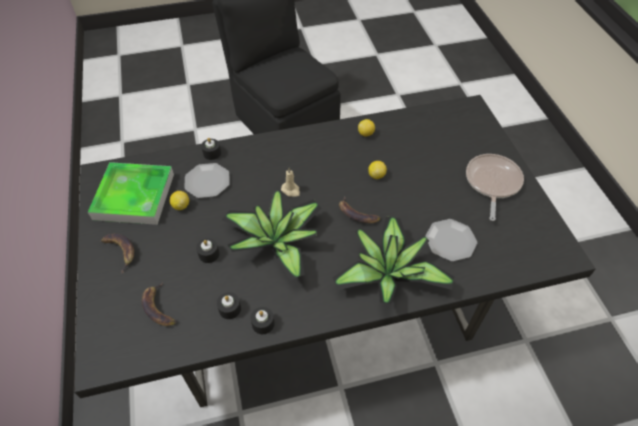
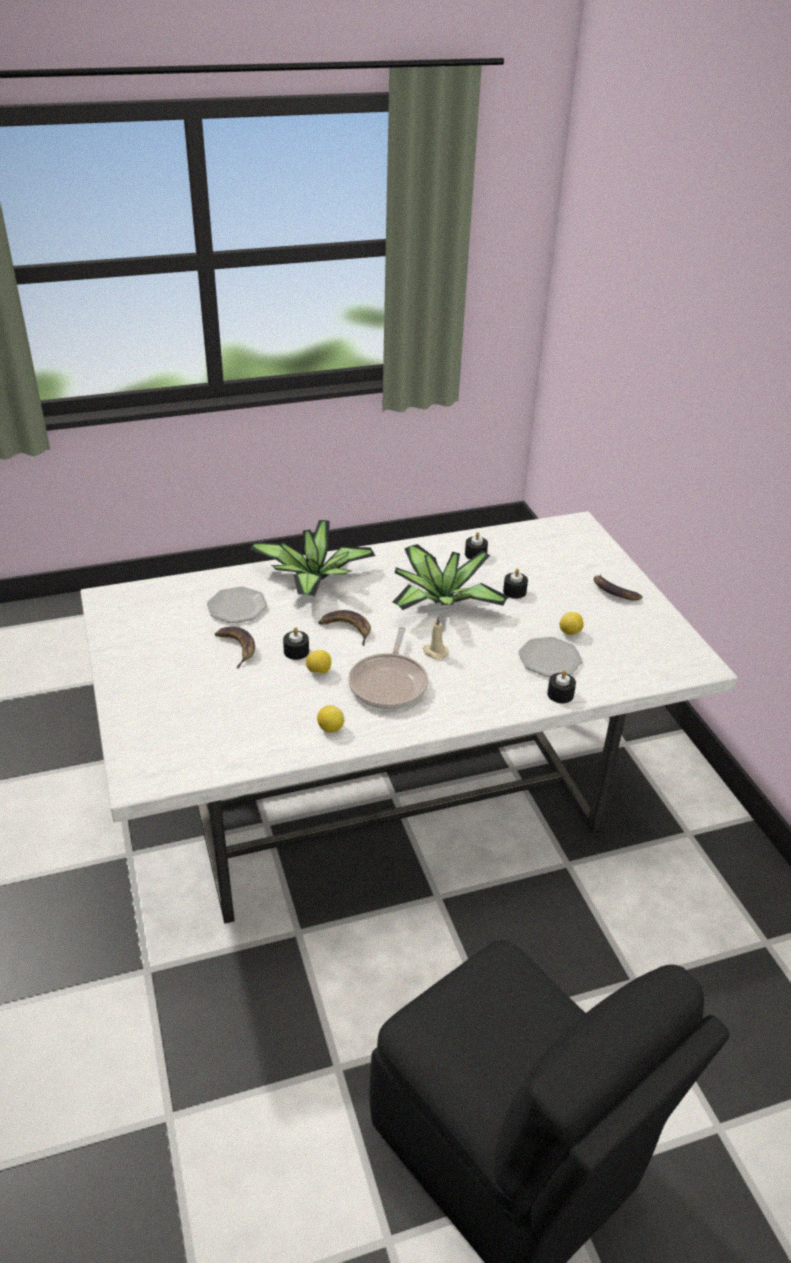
camera: 175 degrees right, 15 degrees down
(134, 196) = (635, 641): tray -> none
(159, 308) = (545, 554): banana -> banana (237, 648)
(263, 323) = (440, 546): black candle -> black candle (296, 651)
(318, 301) = (391, 793): black dining table -> white dining table
(492, 183) = (158, 666): frying pan -> frying pan (389, 683)

